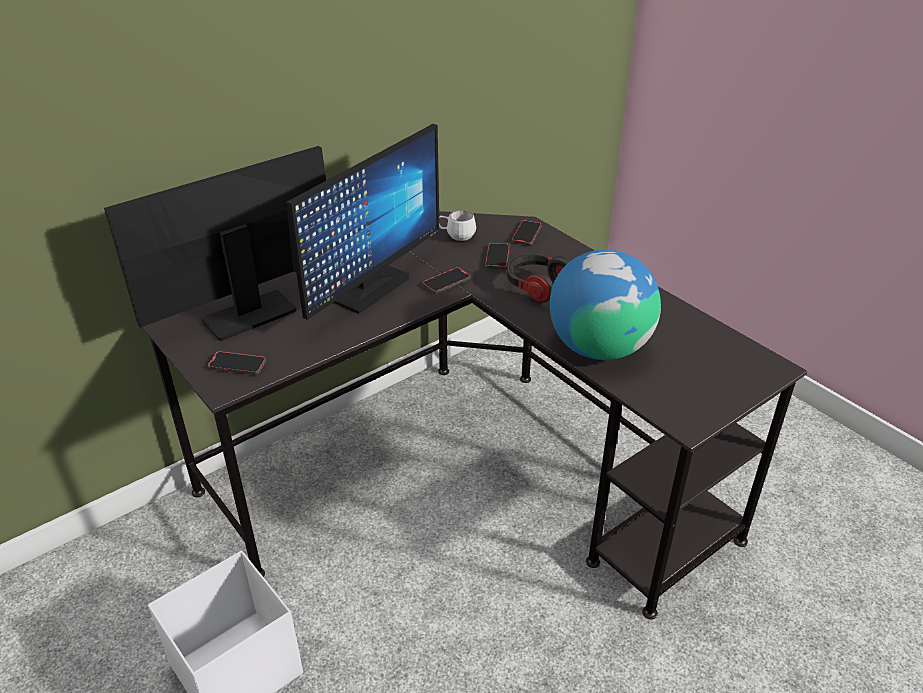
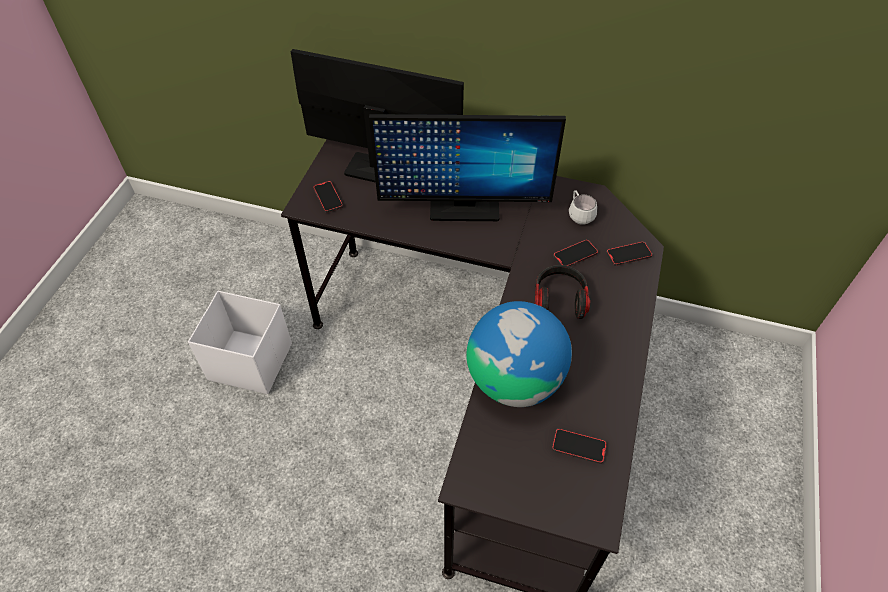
camera: 55 degrees right, 15 degrees up
(446, 282) = (512, 244): phone -> phone (578, 447)

